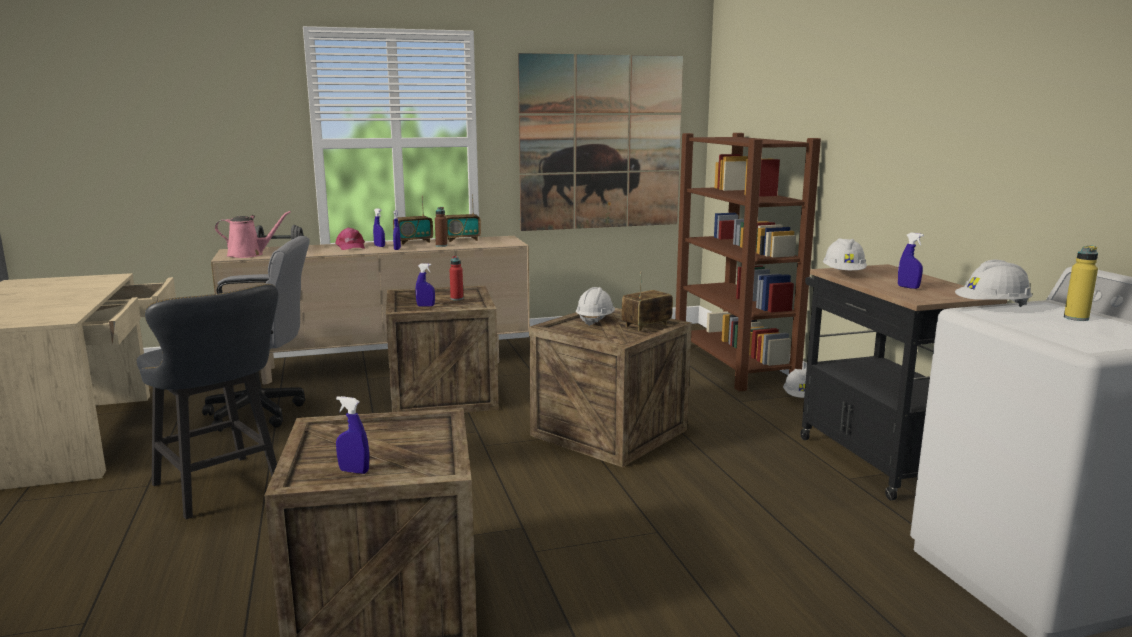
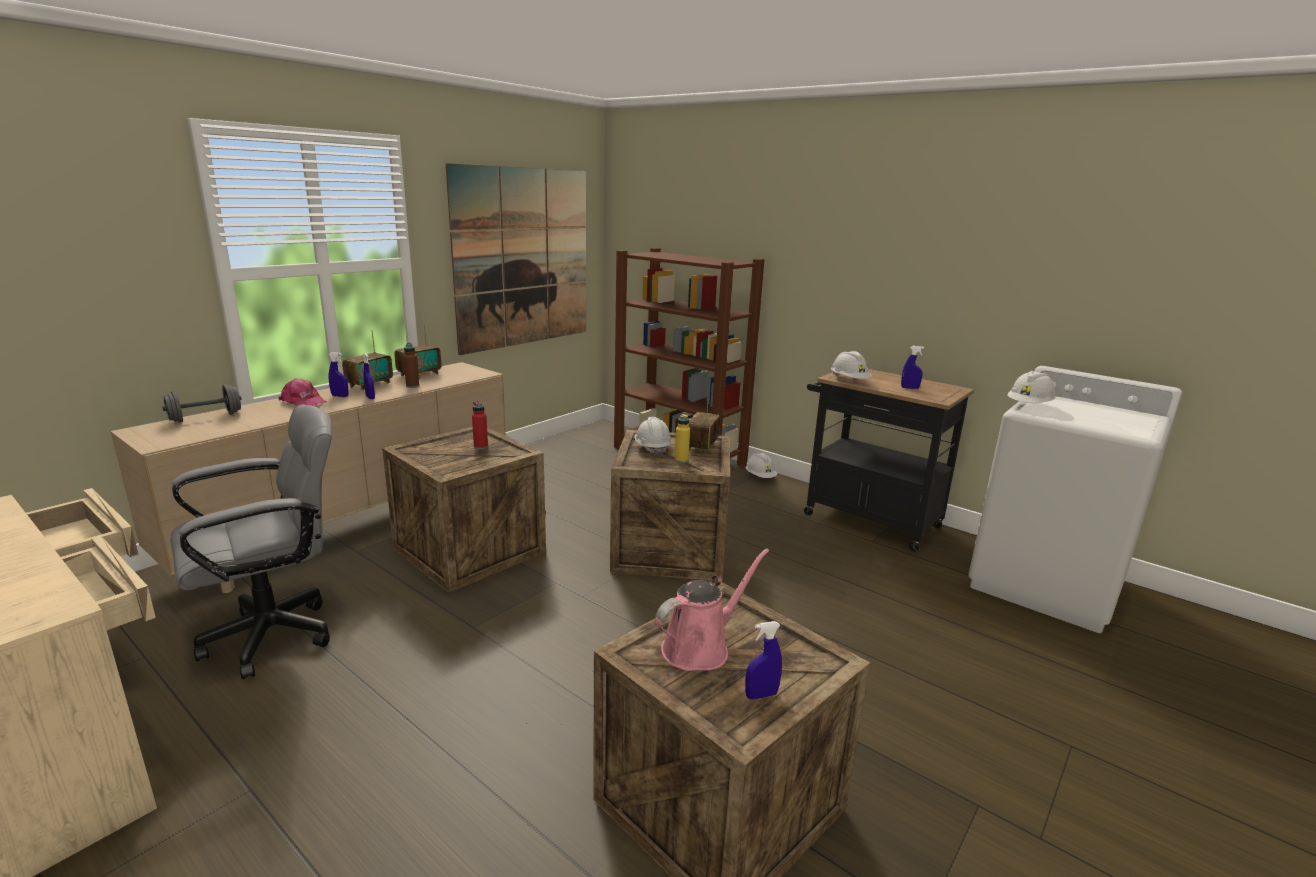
camera: 35 degrees left, 5 degrees up
(223, 491) = (370, 755): grey stool -> none
(249, 254) = (182, 434): pink watering can -> pink watering can (700, 647)
(425, 306) = (461, 462): blue spray bottle -> none
(1076, 318) = (1080, 407): yellow bottle -> yellow bottle (681, 460)

